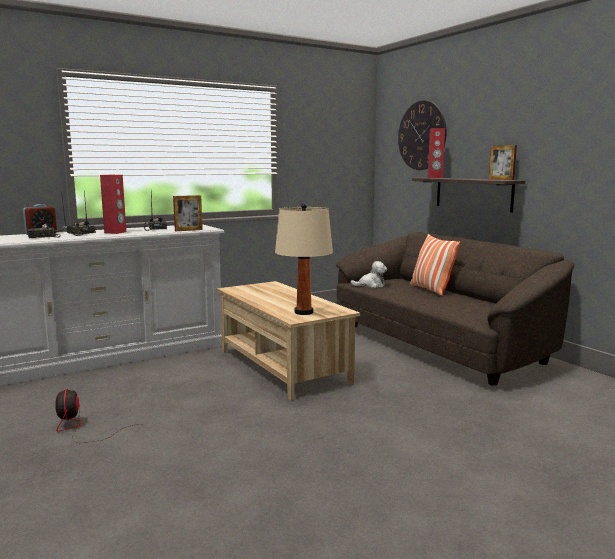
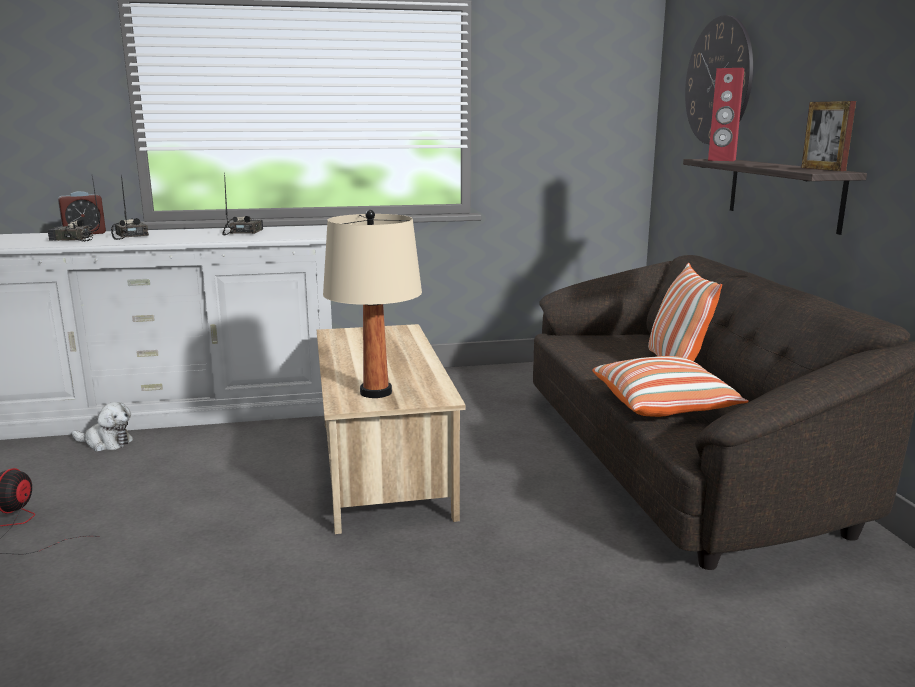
camera: 20 degrees right, 5 degrees up
(115, 232) = (177, 236): red speaker -> none
(188, 230) = (279, 237): picture frame -> none
(371, 285) = (582, 344): plush toy -> plush toy (106, 443)
(447, 307) = (664, 406): none -> pillow

